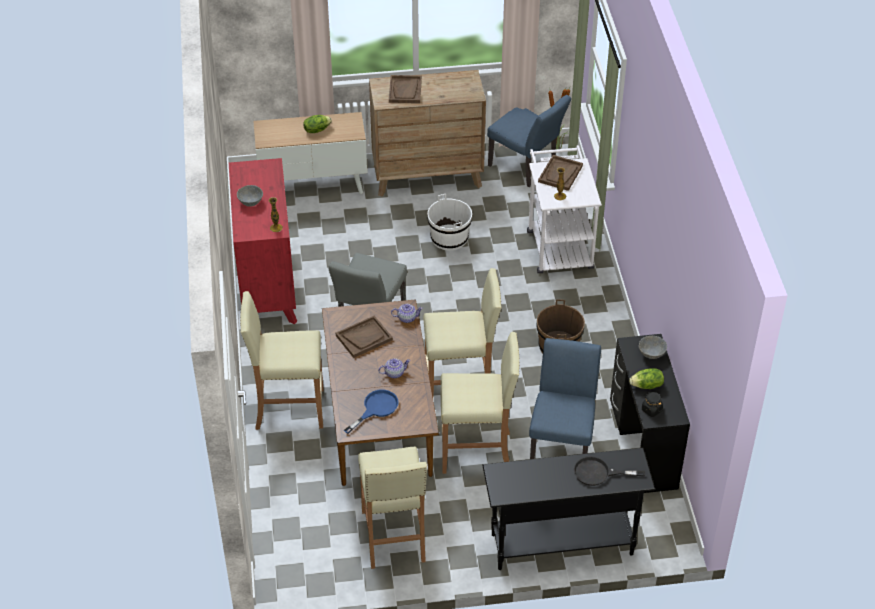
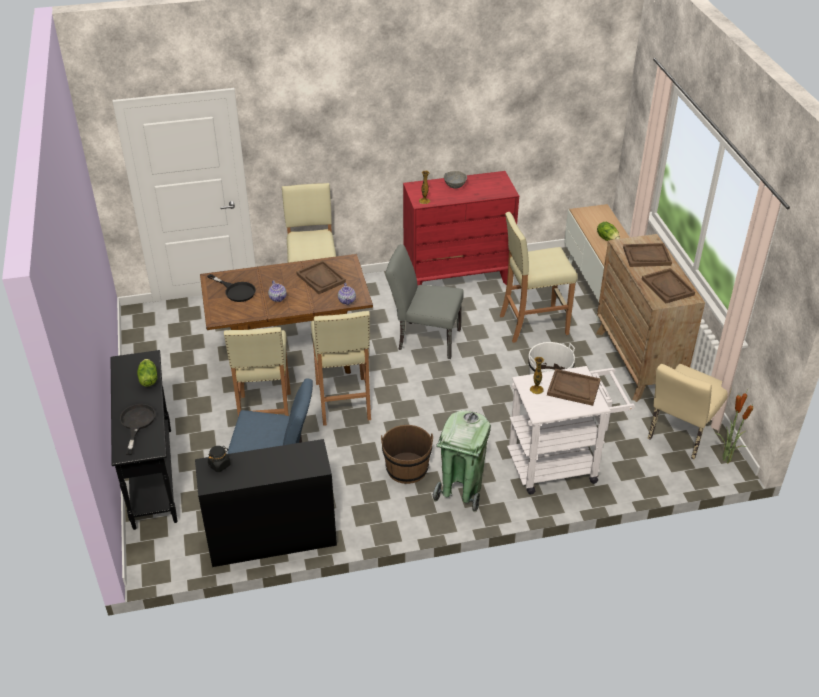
camera: 85 degrees right, 5 degrees down
(376, 408) = (236, 291): blue frying pan -> black frying pan
(393, 537) = (174, 371): beige stool -> beige stool (532, 324)
(454, 86) = (667, 287): none -> brown tray
(526, 168) = (680, 435): blue chair -> beige chair
(588, 312) = (460, 491): none -> green trash can
(647, 386) = (253, 461): lettuce -> lettuce (148, 379)
(651, 354) = (300, 465): grey bowl -> none

